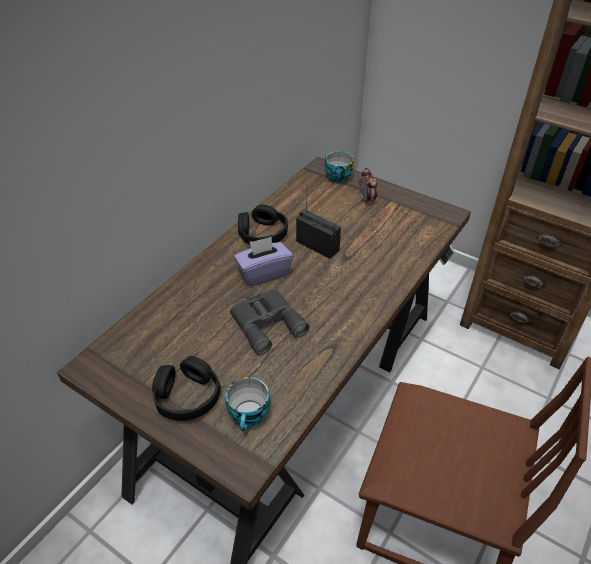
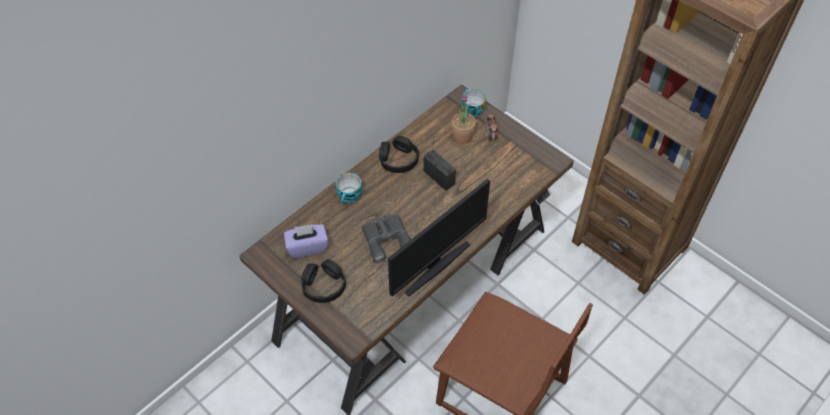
camera: 10 degrees right, 10 degrees up
(250, 416) = (362, 306): cup -> cup (350, 196)
(263, 273) = (392, 196): purple tissue box -> purple tissue box (307, 247)
(334, 203) = (462, 136): none -> potted plant
(342, 348) = (436, 266): none -> monitor

